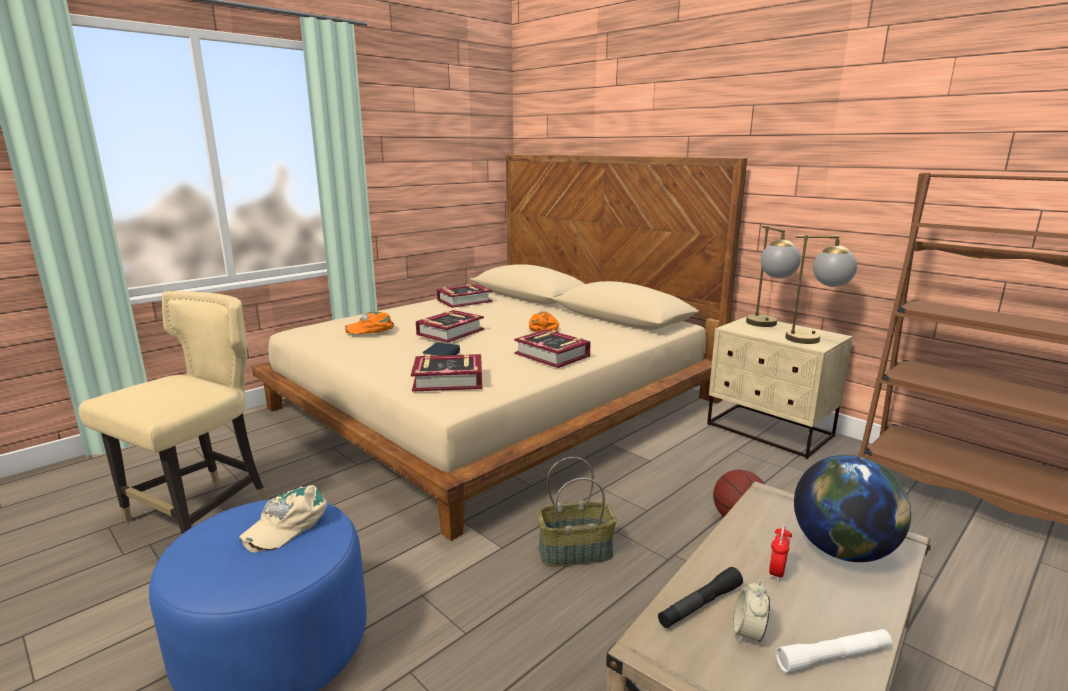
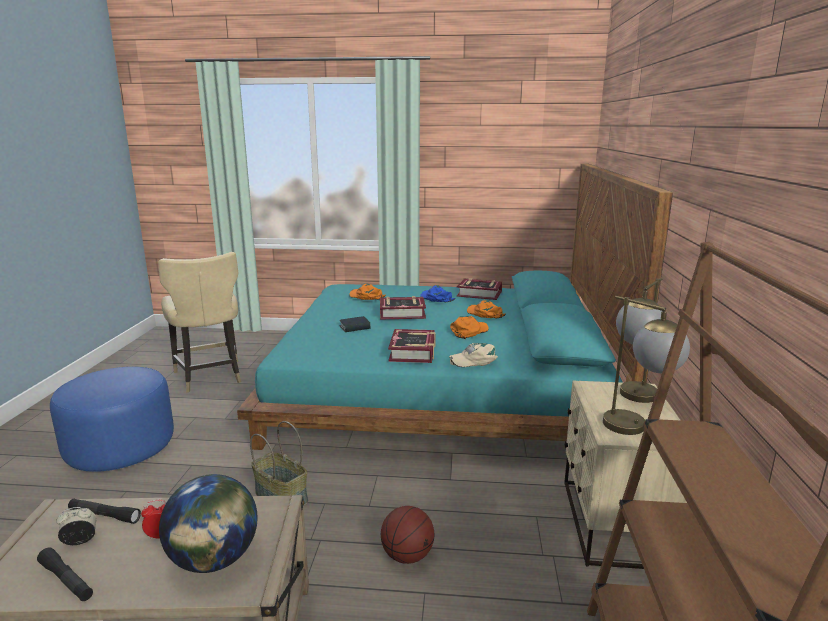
camera: 50 degrees right, 0 degrees up
(200, 513) = (209, 376): beige chair -> beige chair turned 75 degrees clockwise
(286, 524) = (125, 381): beige cap -> beige cap (474, 360)
(440, 313) = (436, 298): none -> blue cap
(448, 380) = (316, 342): book -> none
(493, 404) = (441, 386): beige bed -> turquoise bed
(514, 313) = (484, 313): none -> orange cap
(833, 657) = (66, 580): white flashlight -> black flashlight

